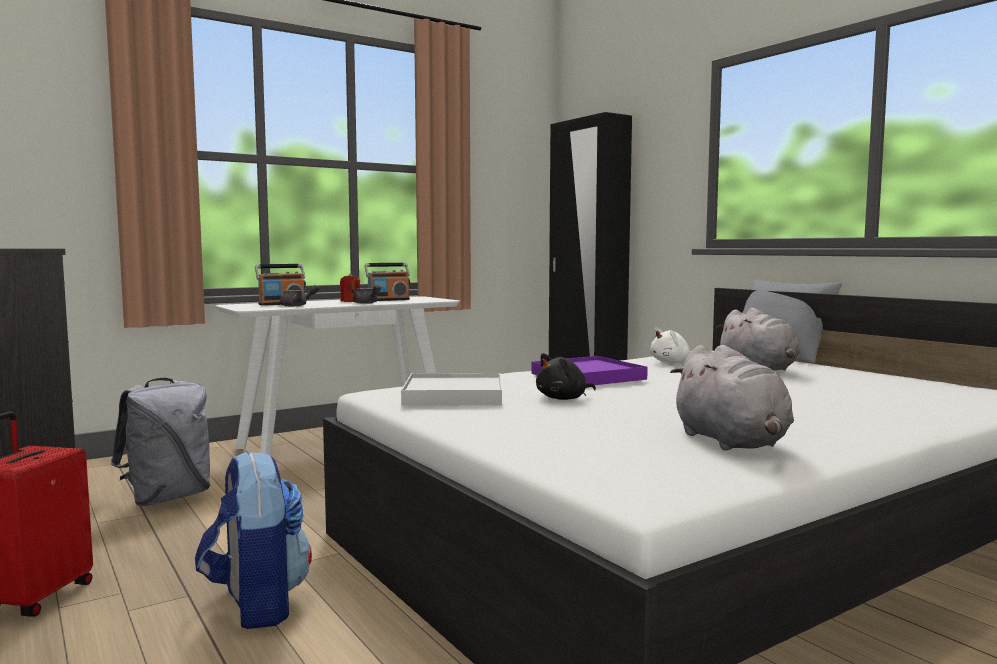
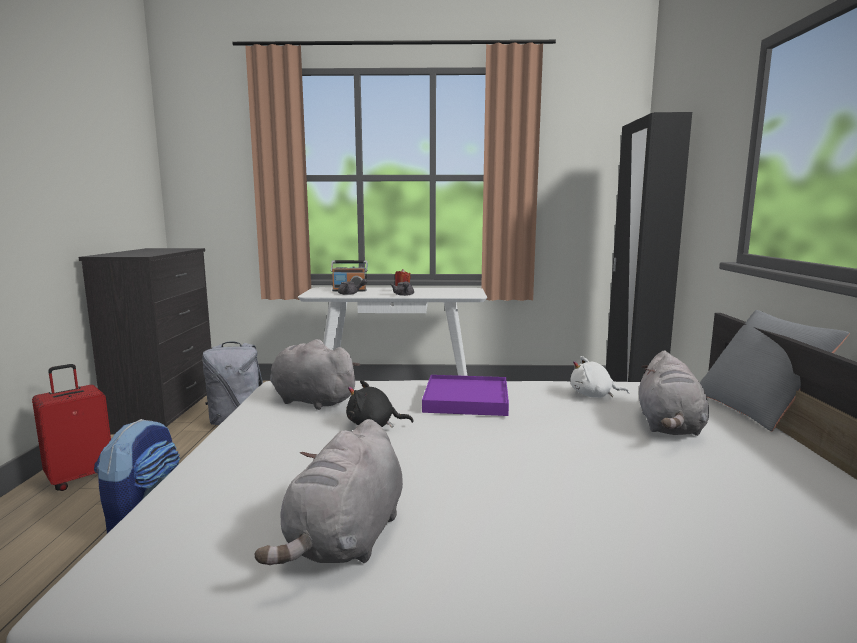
camera: 35 degrees right, 5 degrees up
(388, 300) = (434, 291): radio -> none
(453, 395) = (310, 400): white tray -> grey plush toy

